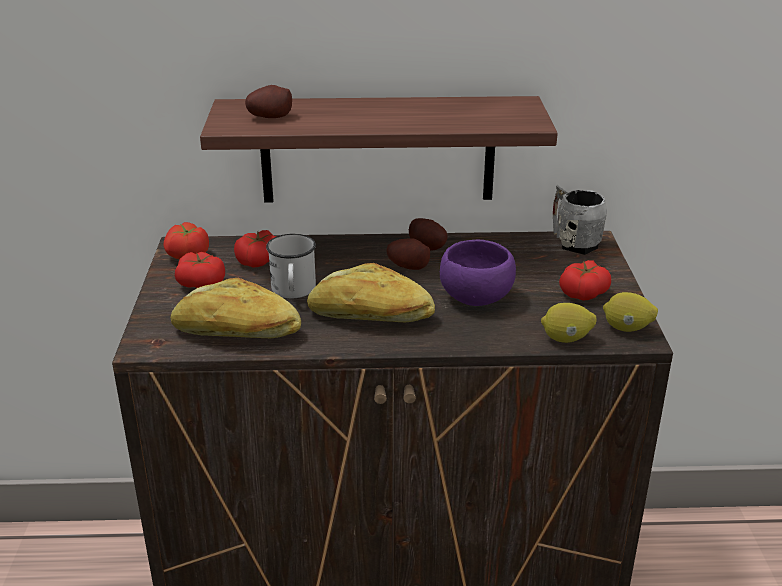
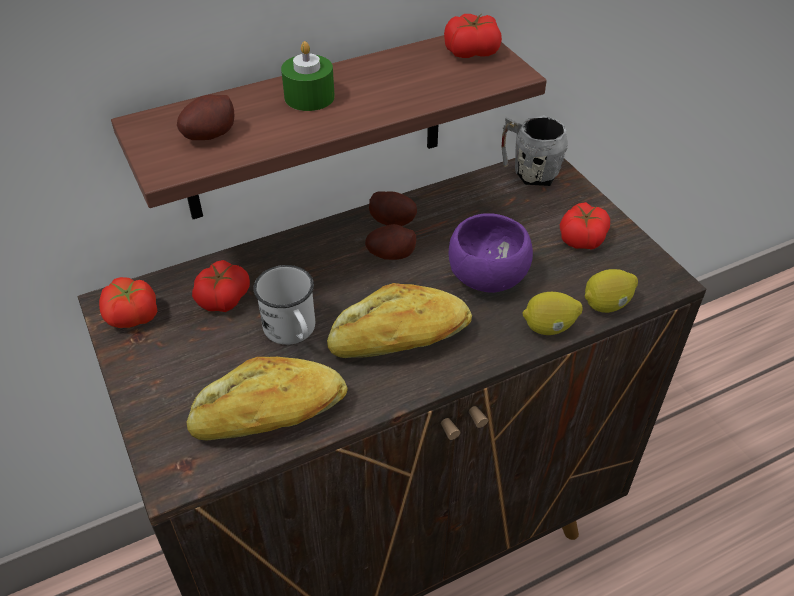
camera: 25 degrees left, 15 degrees up
(201, 283) = (177, 354): tomato -> tomato (471, 51)
(359, 110) = (309, 97): none -> green candle
(627, 328) = (650, 272): lemon -> lemon (549, 327)

